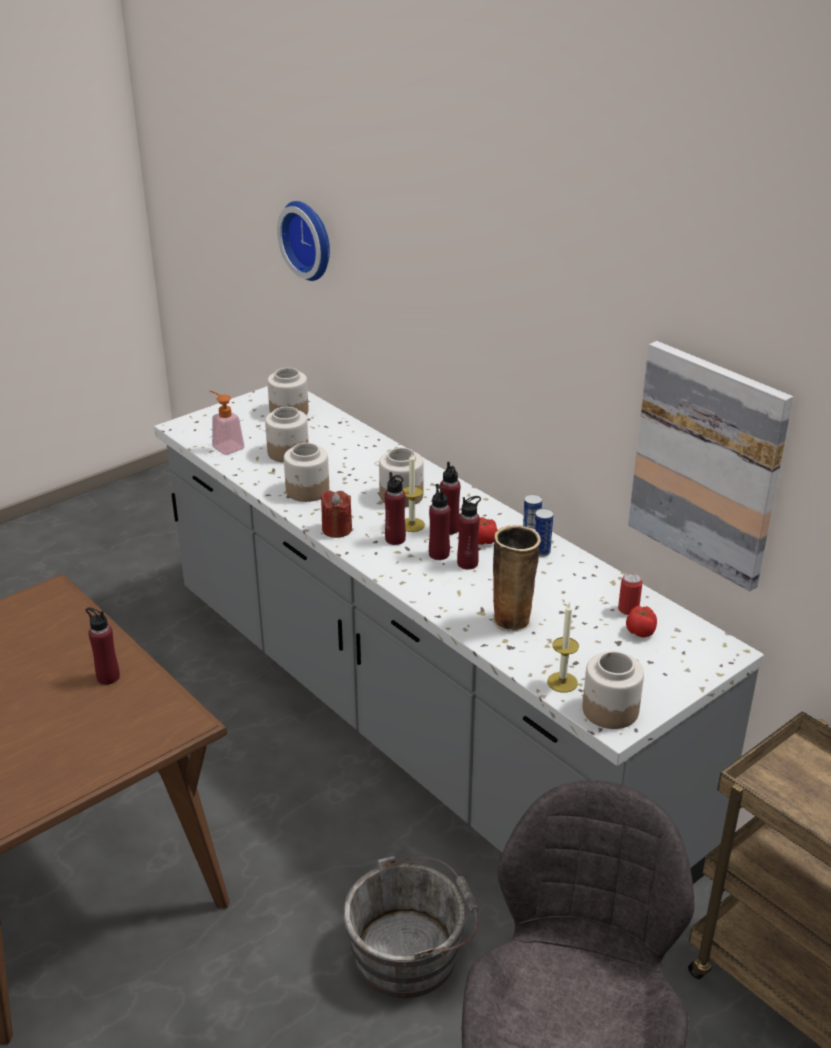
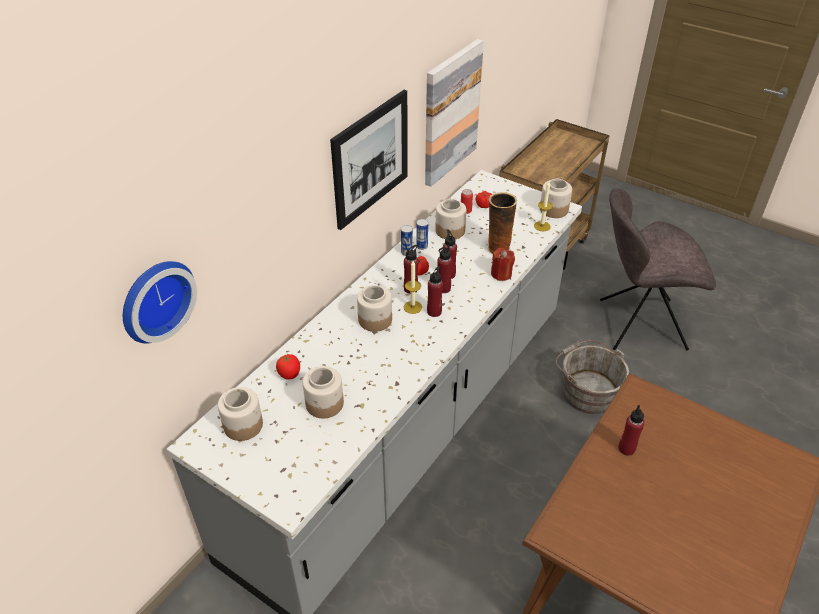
camera: 105 degrees left, 10 degrees up
(225, 446) = (323, 453): soap dispenser -> none
(307, 491) = (385, 374): jar -> jar (450, 231)
(337, 529) = (434, 344): red candle -> red candle (501, 274)
(342, 438) = (289, 374): none -> tomato
(540, 363) = (370, 159): none -> picture

